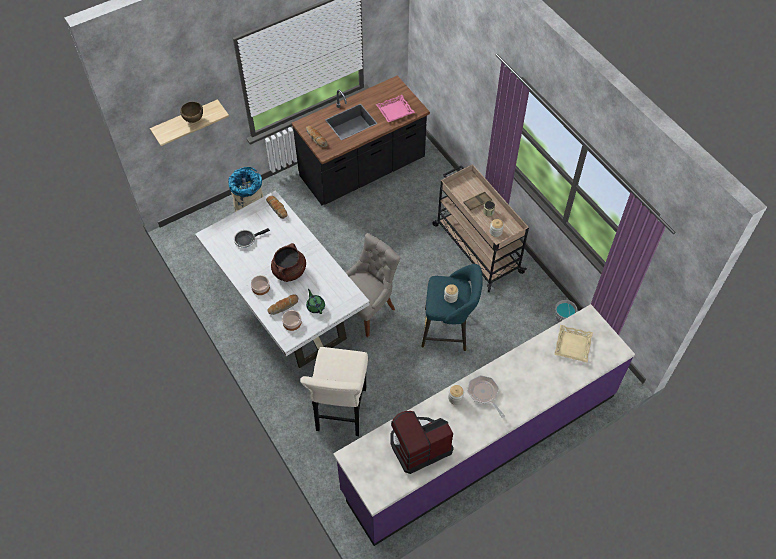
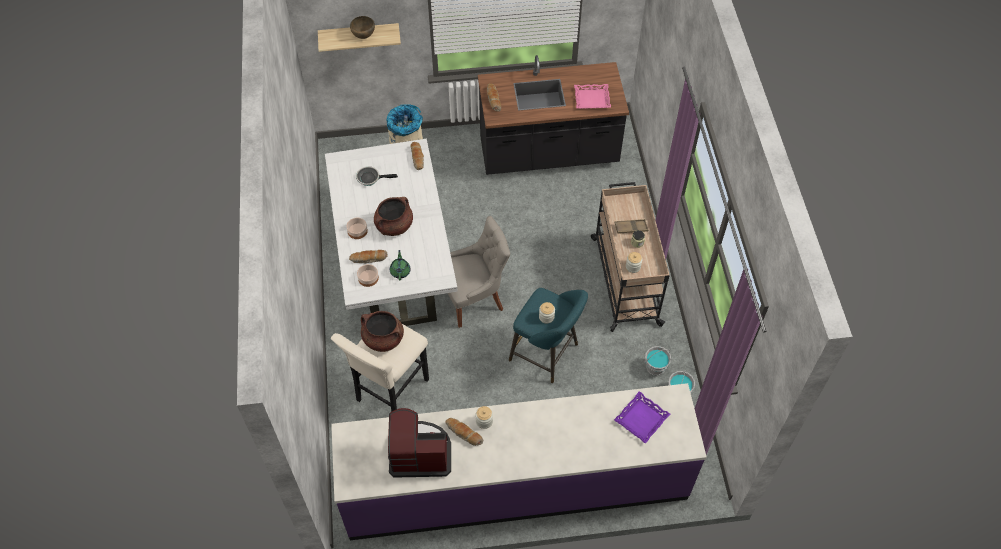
camera: 25 degrees right, 0 degrees up
(332, 367) = (383, 339): none -> brown cooking pot
(445, 415) = (463, 434): none -> bread
(484, 394) = (516, 430): frying pan -> none
(536, 306) = (655, 367): none -> grey bucket
(572, 345) = (641, 419): beige tray -> purple tray

